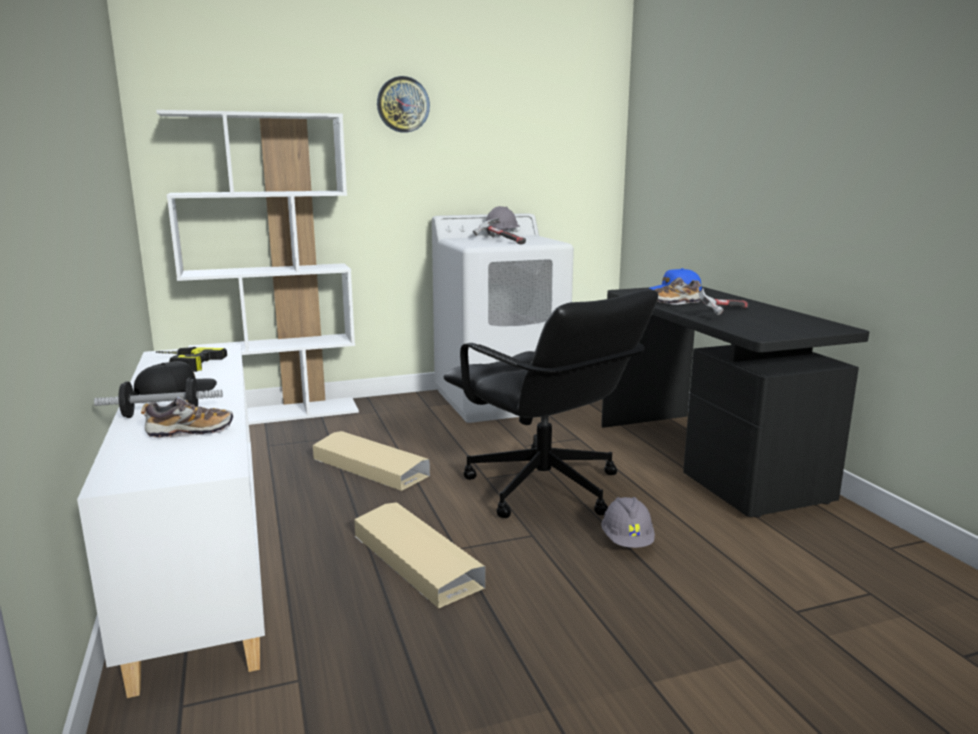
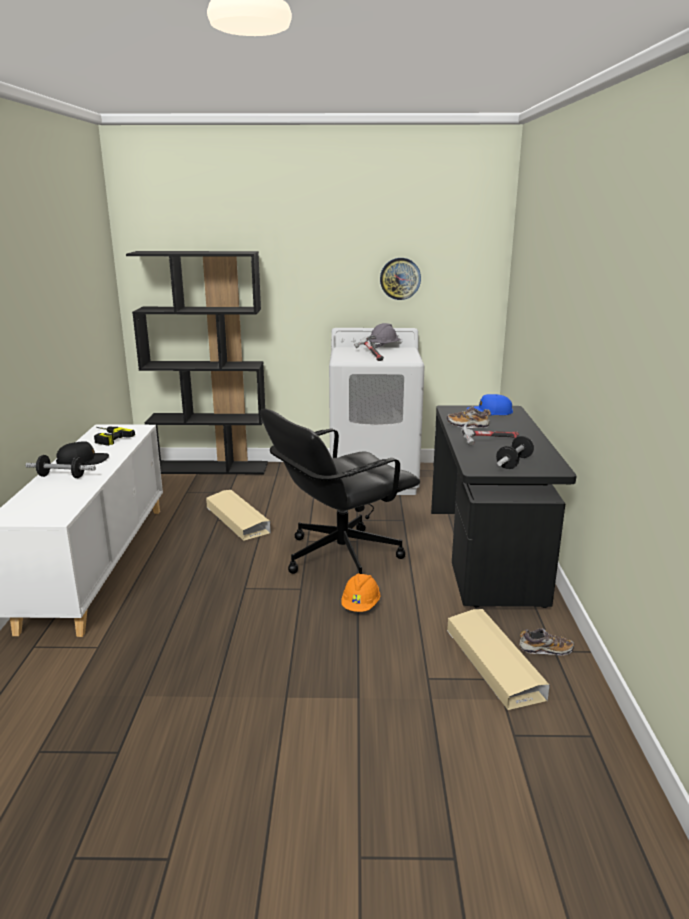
camera: 20 degrees right, 5 degrees up
(190, 432) = (64, 492): shoe -> shoe (545, 650)
(279, 413) = (211, 468): white bookcase -> black bookcase
(403, 104) = (311, 240): wall clock -> wall clock (400, 278)
(416, 560) = (214, 591): beige storage box -> beige storage box (493, 663)
(544, 488) = (340, 556): black office chair -> black office chair turned 75 degrees clockwise
(627, 541) = (361, 605): grey hard hat -> orange hard hat
(787, 327) = (514, 463): none -> dumbbell

